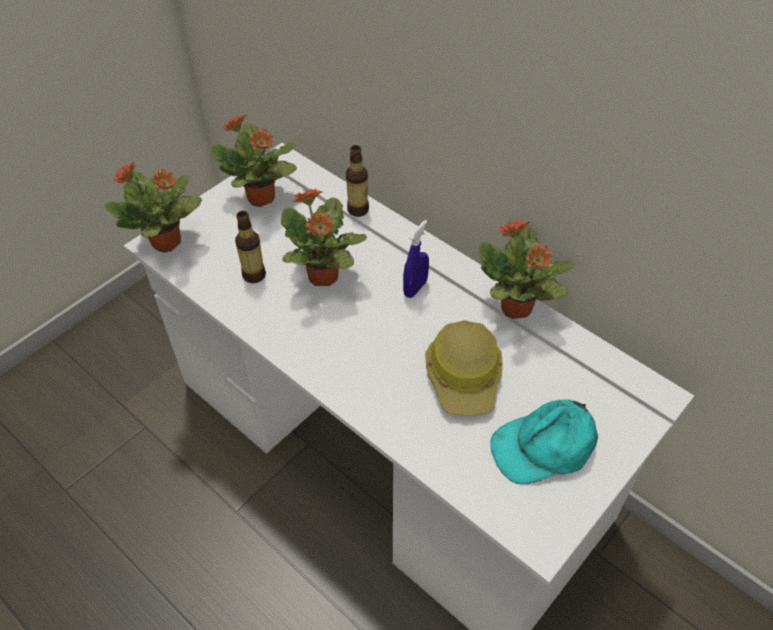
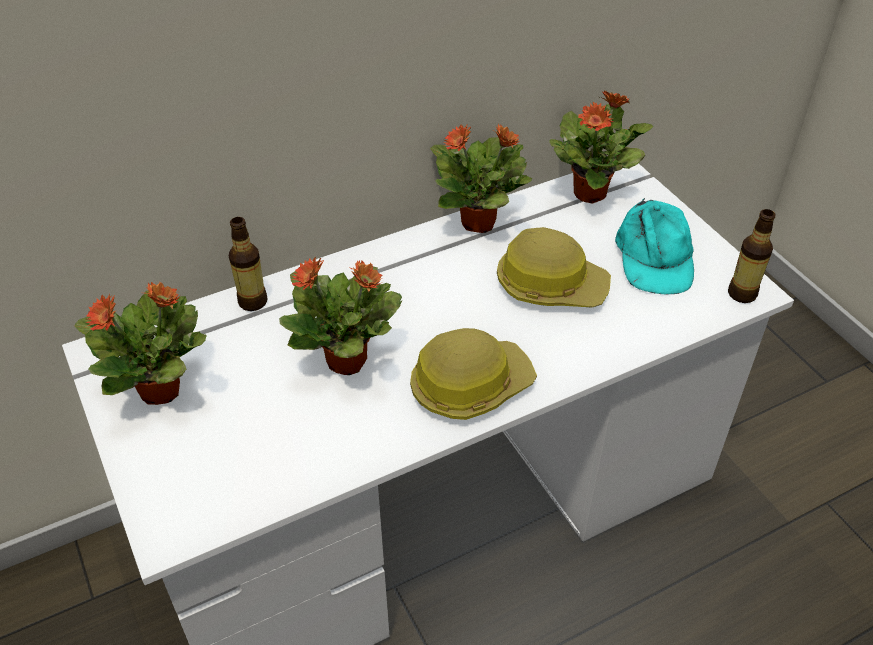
camera: 70 degrees left, 5 degrees down
(167, 243) = (177, 518): potted plant -> potted plant (590, 193)
(254, 275) = (304, 429): bottle -> bottle (742, 294)
(328, 352) = (469, 385): none -> hard hat
(415, 288) = (411, 287): blue spray bottle -> none

